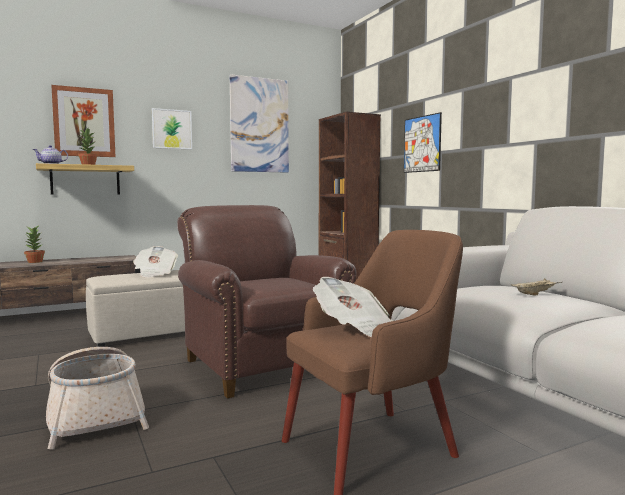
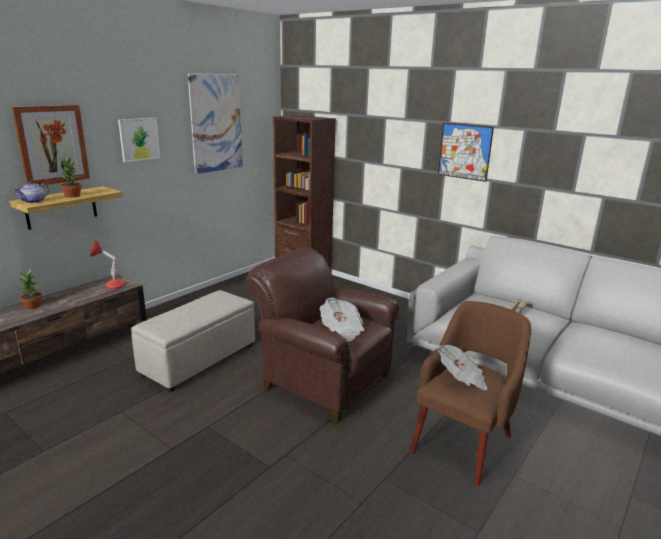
camera: 25 degrees left, 15 degrees up
(95, 415) = (264, 466): basket -> none
(113, 258) = (110, 286): none -> red table lamp
(155, 273) = (193, 310): newspaper -> newspaper (341, 330)
(422, 144) = (382, 156): picture -> picture (464, 151)

